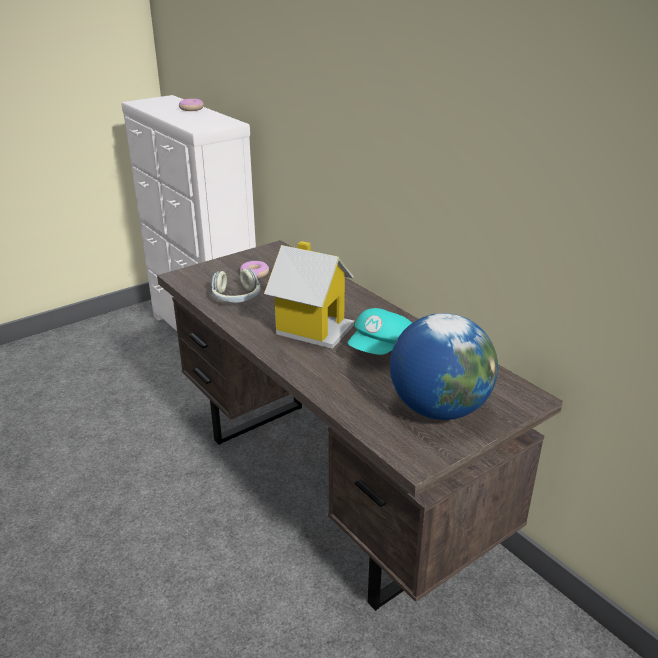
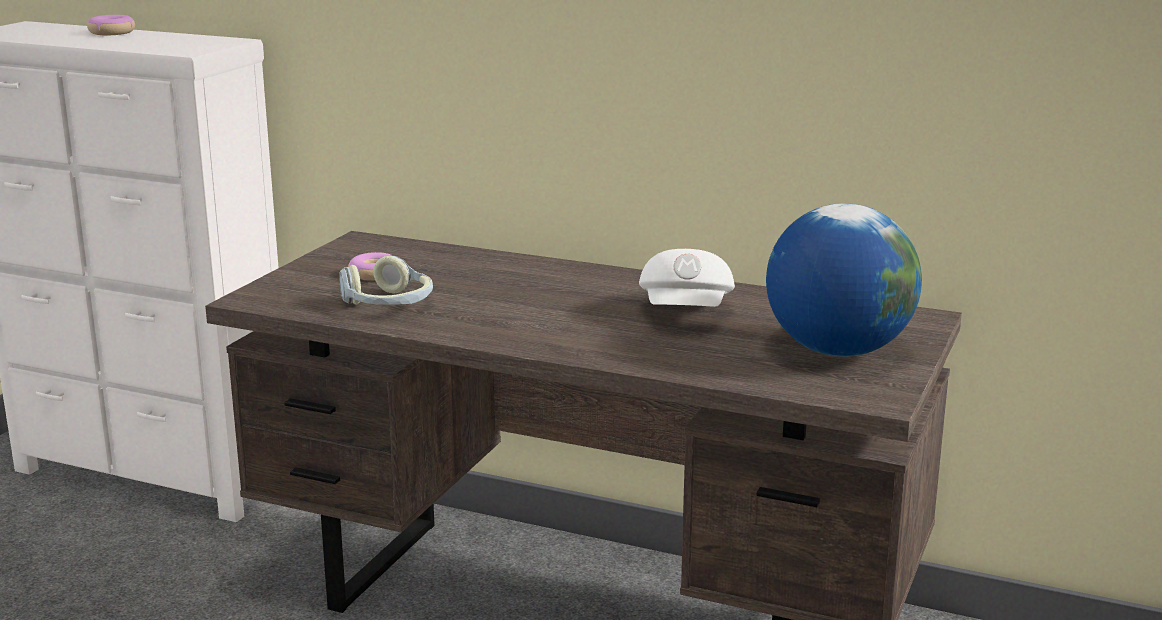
camera: 30 degrees left, 10 degrees down
(312, 328) = (558, 313): toy house -> none
(382, 349) = (687, 313): turquoise cap -> white cap

